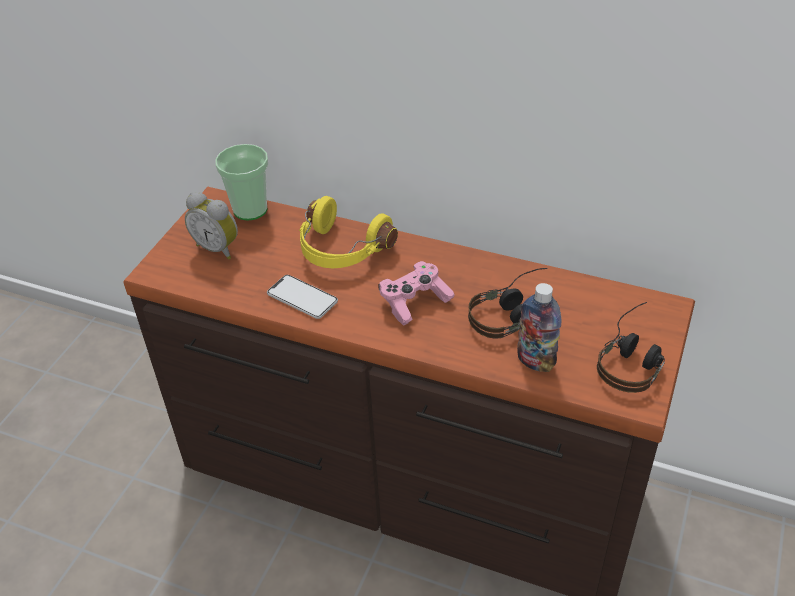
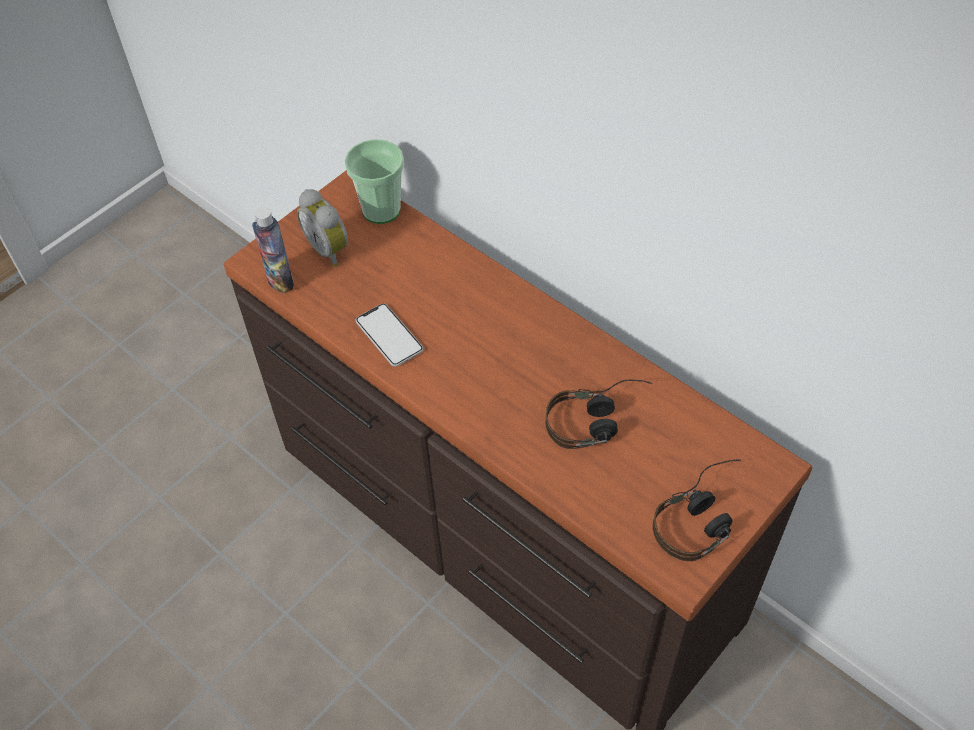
camera: 20 degrees right, 10 degrees up
(341, 250) = (453, 288): yellow headphones -> none
(414, 301) = (502, 375): pink game controller -> none
(535, 361) = (595, 487): bottle -> bottle (280, 280)

